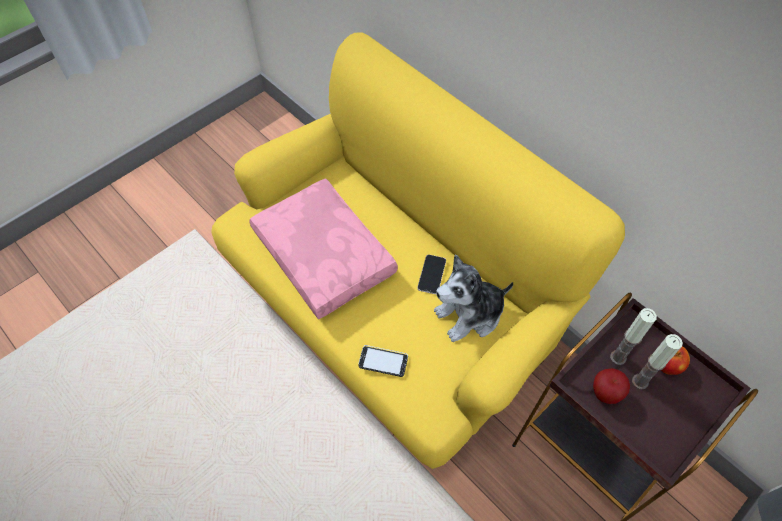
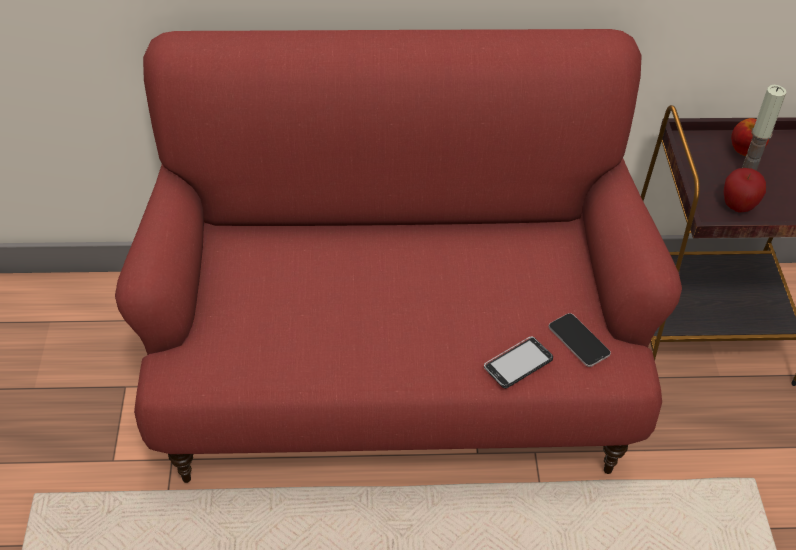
camera: 50 degrees left, 10 degrees down
(326, 255) = (327, 323): pink pillow -> none
(390, 317) = (394, 381): yellow sofa -> red sofa
(431, 274) = (454, 254): phone -> phone (579, 340)
(470, 314) = (533, 259): plush toy -> none
(618, 357) = (709, 173): candle -> none

